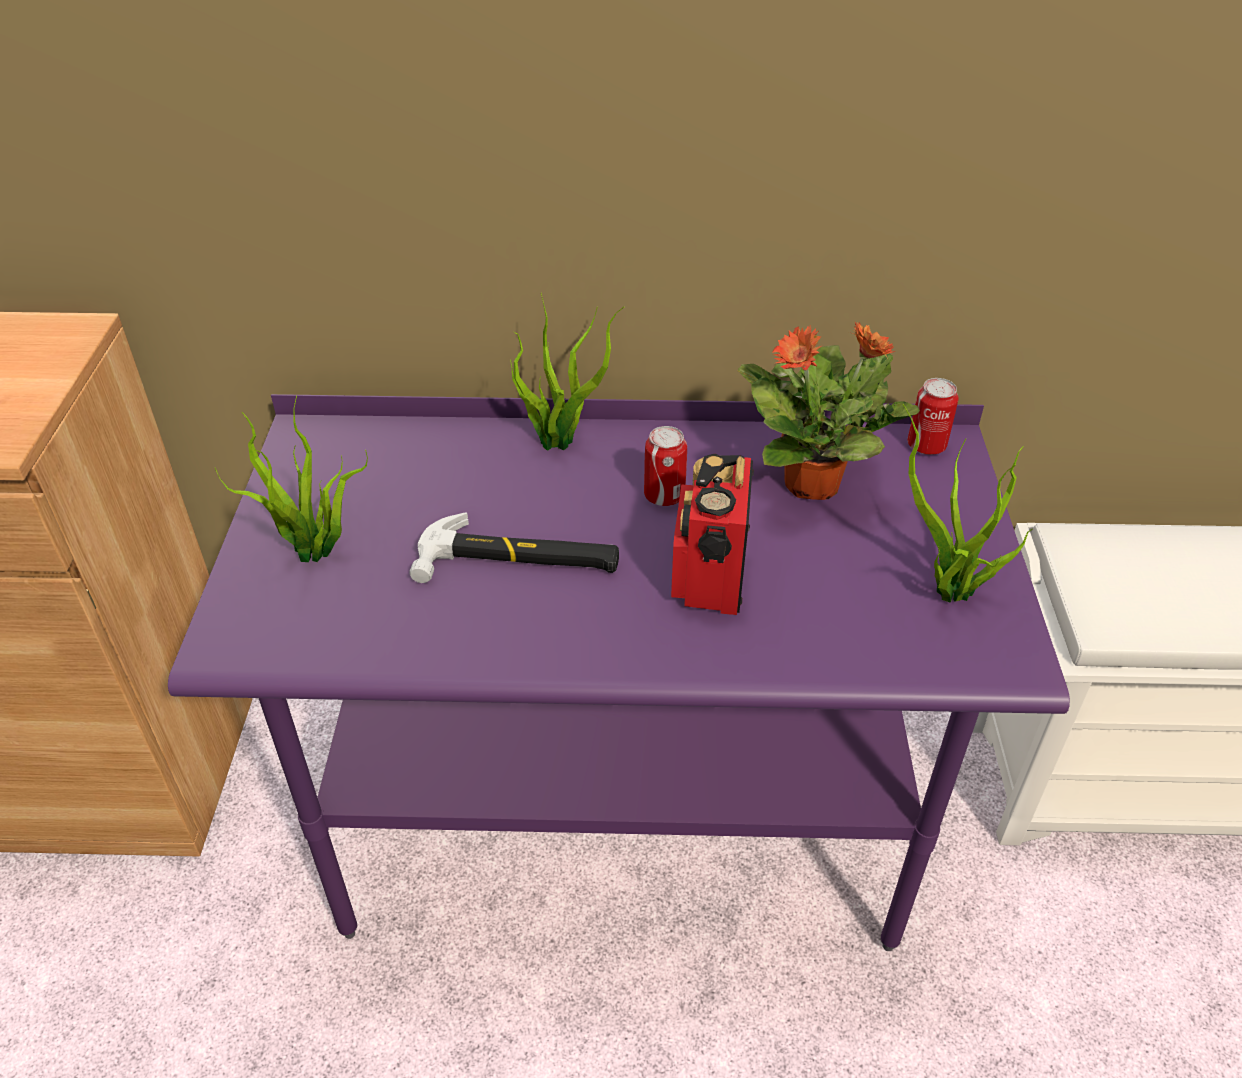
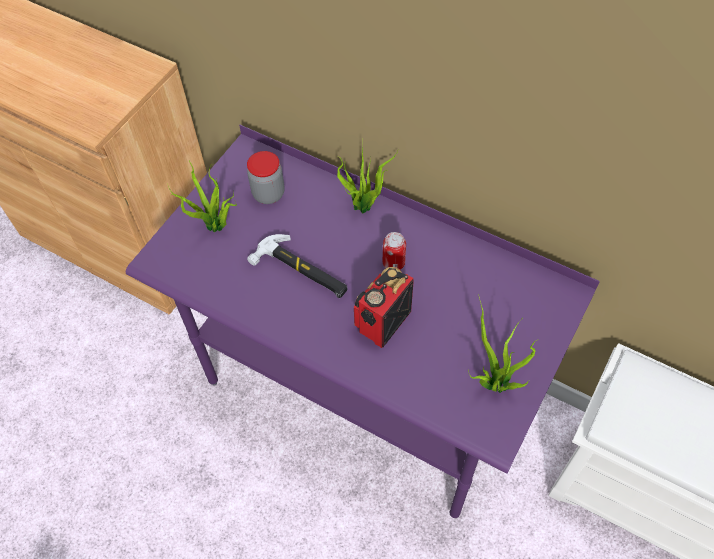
camera: 30 degrees right, 15 degrees up
(383, 476) = (268, 194): none -> jar
(814, 484) = (474, 289): potted plant -> none
(926, 445) = (554, 290): can -> none

